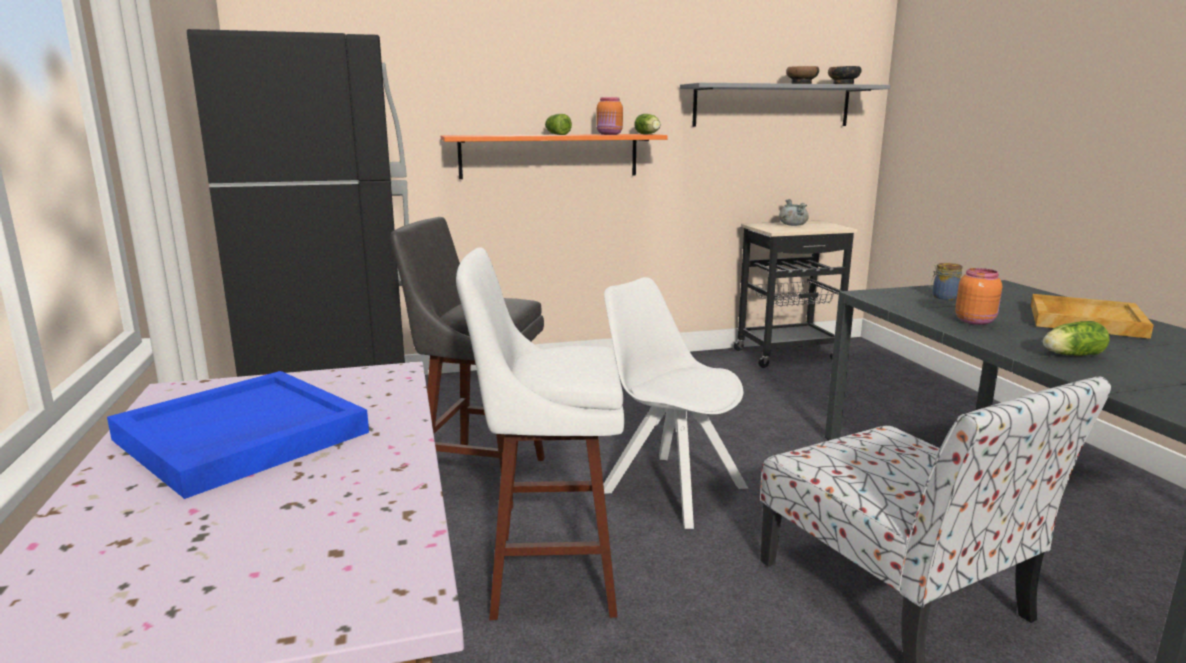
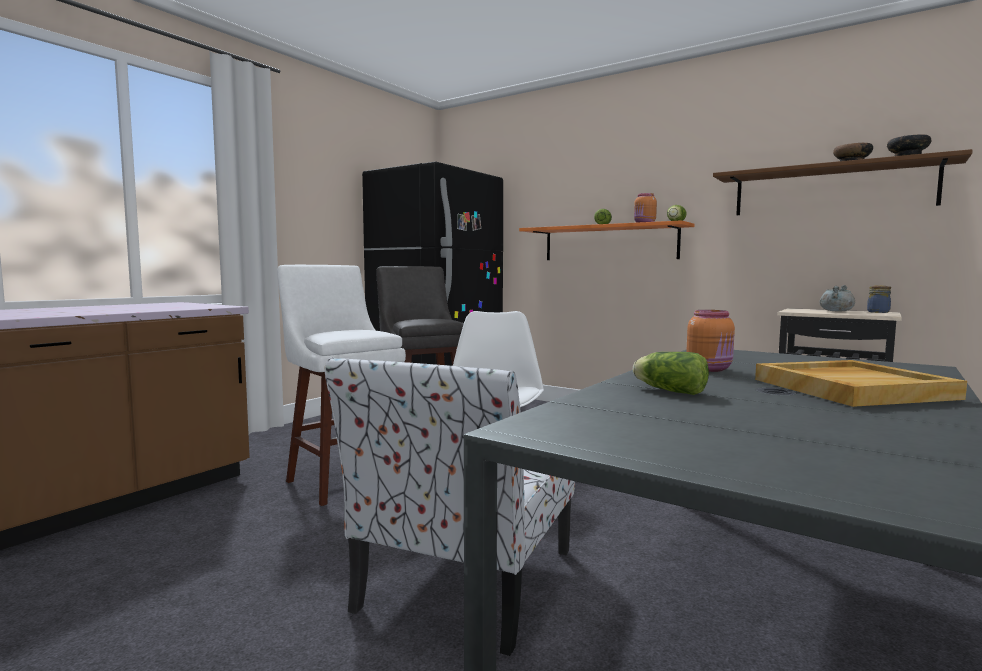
camera: 50 degrees right, 10 degrees down
(240, 437) = (126, 307): blue tray -> none
(772, 106) = (831, 190): grey shelf -> brown shelf
(944, 297) = (777, 360): jar -> jar (877, 312)

